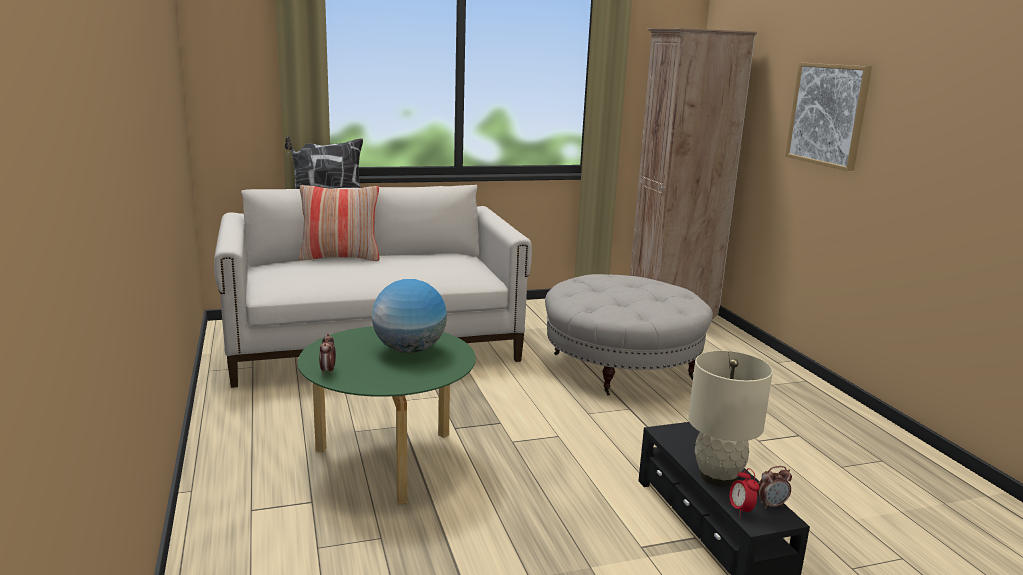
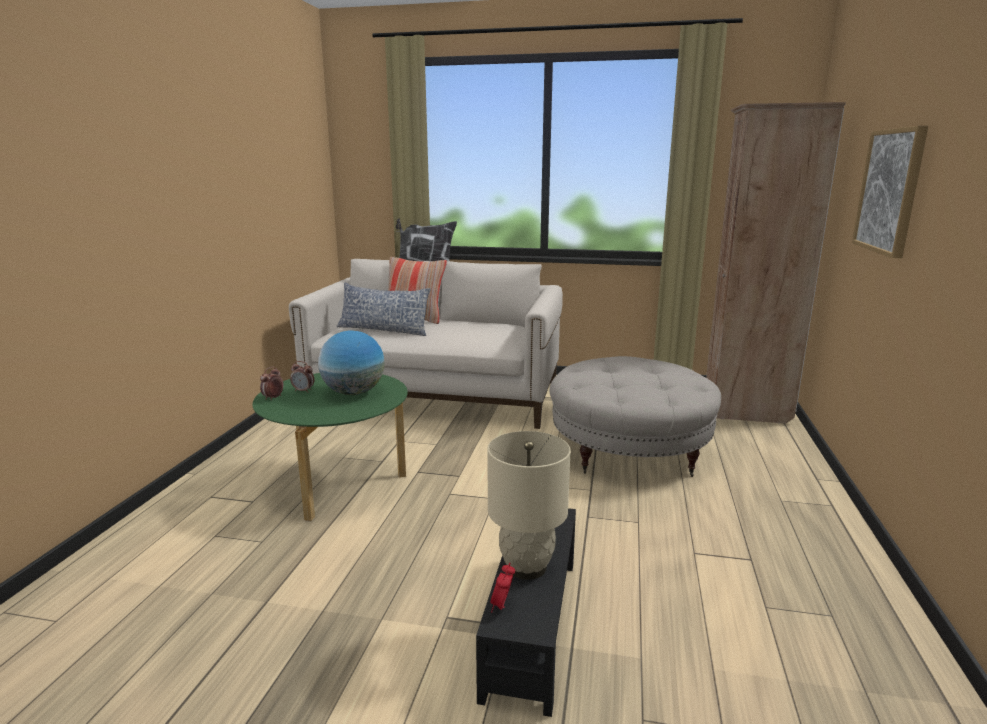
camera: 30 degrees right, 0 degrees up
(326, 275) = (383, 329): none -> pillow
(771, 505) = (541, 612): alarm clock -> alarm clock (303, 391)

